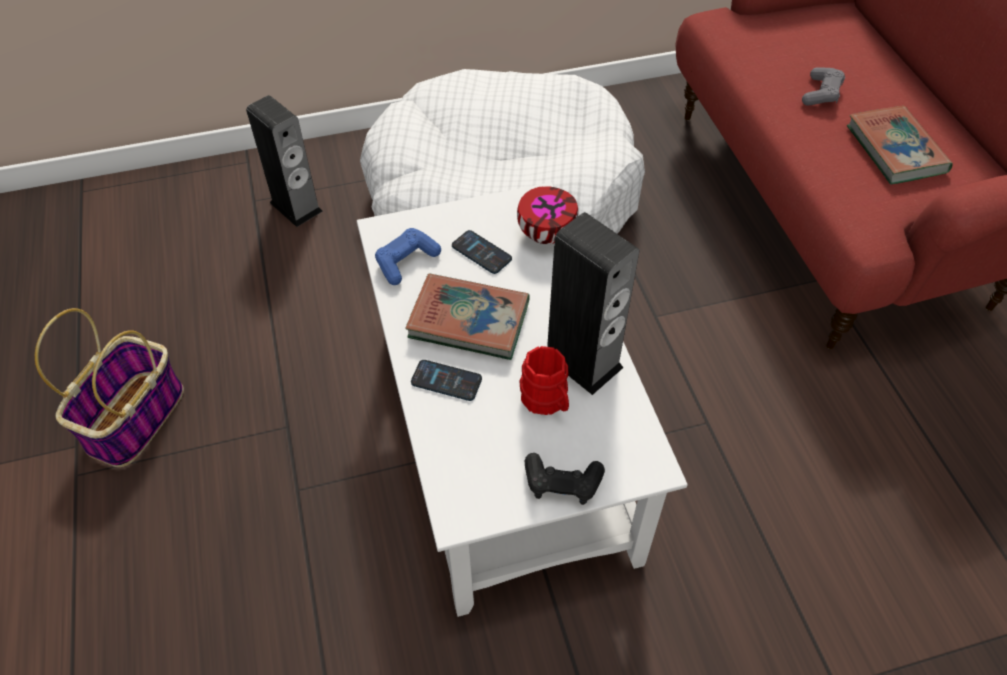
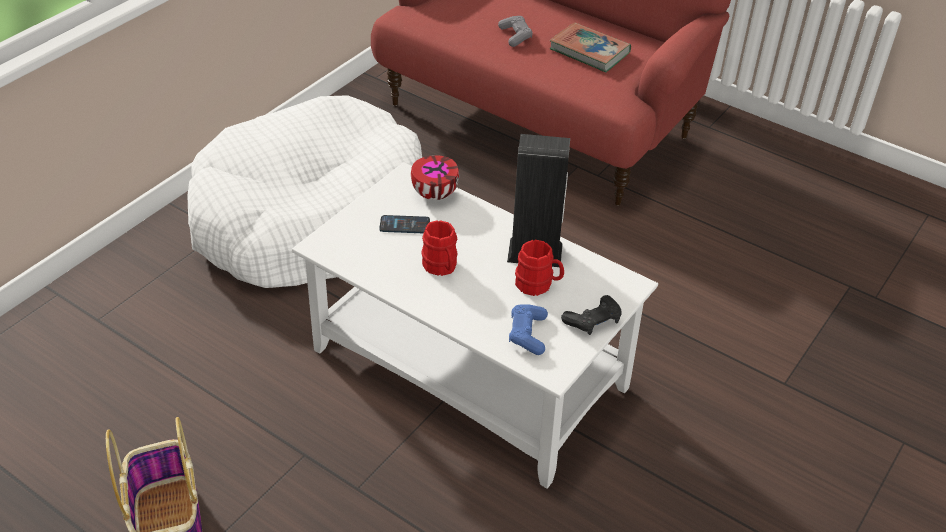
camera: 40 degrees left, 10 degrees down
(296, 207) = (143, 305): speaker -> none
(406, 261) = (359, 255): blue game controller -> blue game controller (527, 334)
(446, 381) = (465, 308): phone -> none
(469, 320) = (441, 267): book -> red mug

